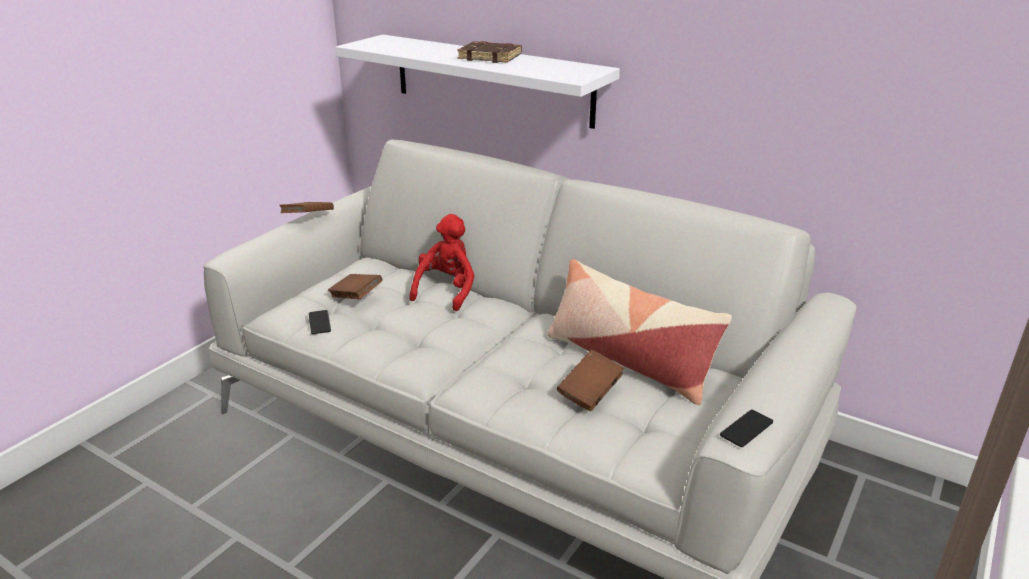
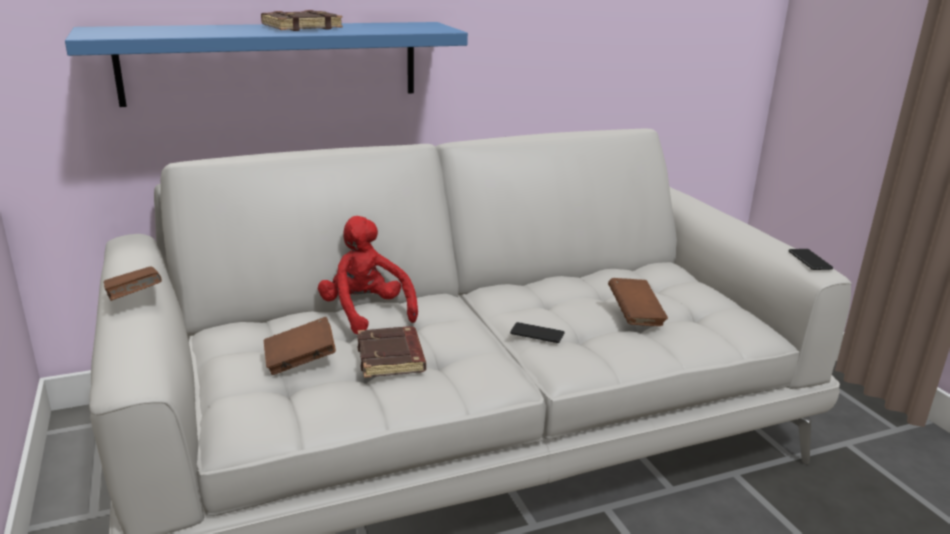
camera: 55 degrees left, 5 degrees down
(319, 322) = (317, 403): phone -> phone (537, 333)
(395, 322) = (392, 358): none -> brown book
(491, 80) = (273, 62): white shelf -> blue shelf
(629, 360) = (601, 285): pillow -> none

